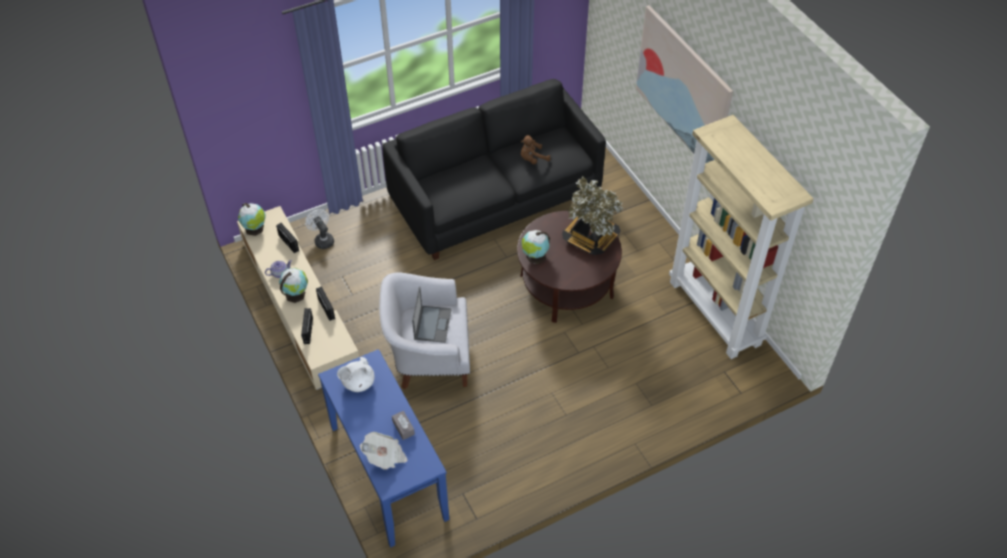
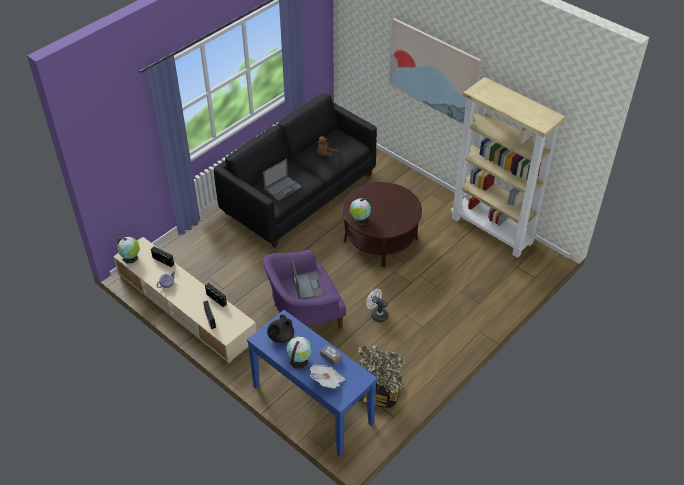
camera: 20 degrees left, 5 degrees down
(296, 294) = (187, 295): globe -> globe (299, 360)
(322, 240) = (181, 256): white fan -> white fan (377, 314)
(357, 383) = (280, 337): white teapot -> black teapot
(428, 358) = (304, 317): white armchair -> purple armchair
(459, 189) = (283, 188): none -> laptop
(590, 238) = (393, 197): potted plant -> potted plant (378, 392)

